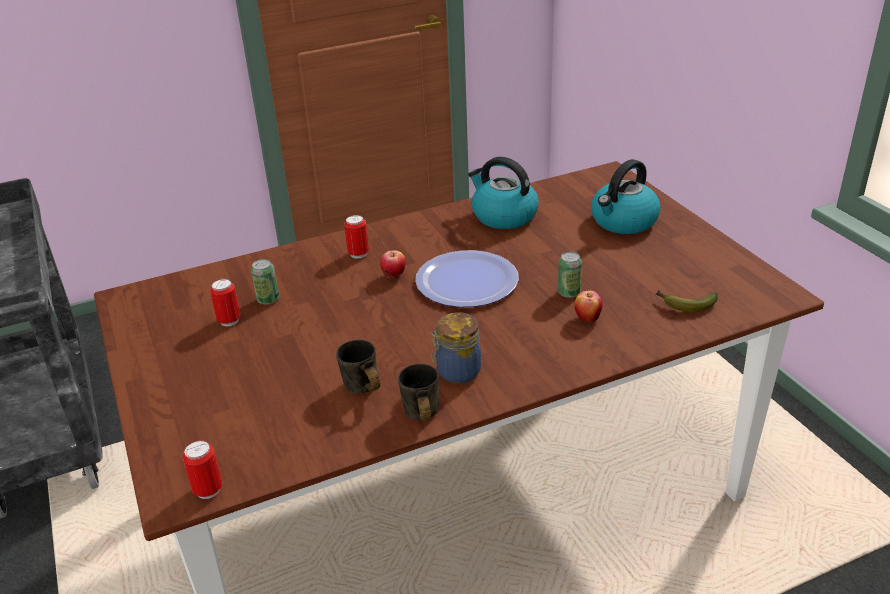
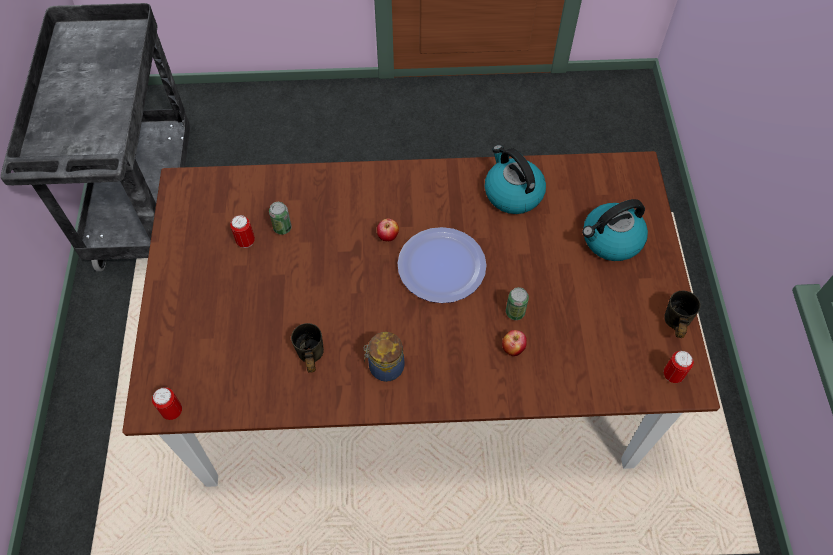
camera: 20 degrees right, 25 degrees up
(358, 254) = (372, 198): can -> can (672, 375)
(418, 417) = (336, 402): grey mug -> grey mug (672, 324)
(685, 305) = (600, 365): banana -> none

